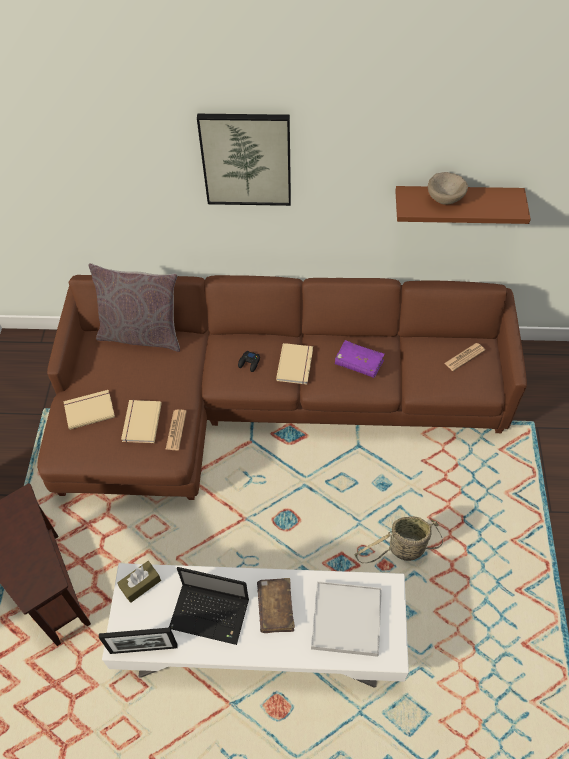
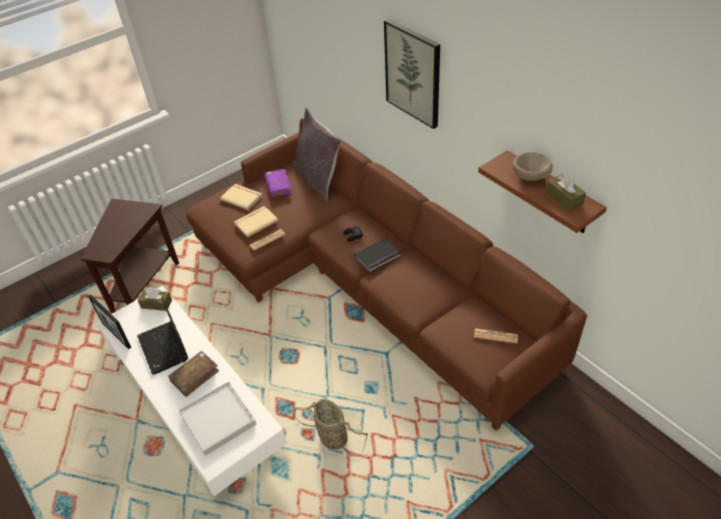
camera: 50 degrees right, 10 degrees down
(296, 365) = (378, 257): beige book -> black book
(358, 363) = (417, 284): purple book -> purple book (279, 187)
(491, 200) = (564, 198): none -> brown tissue box

